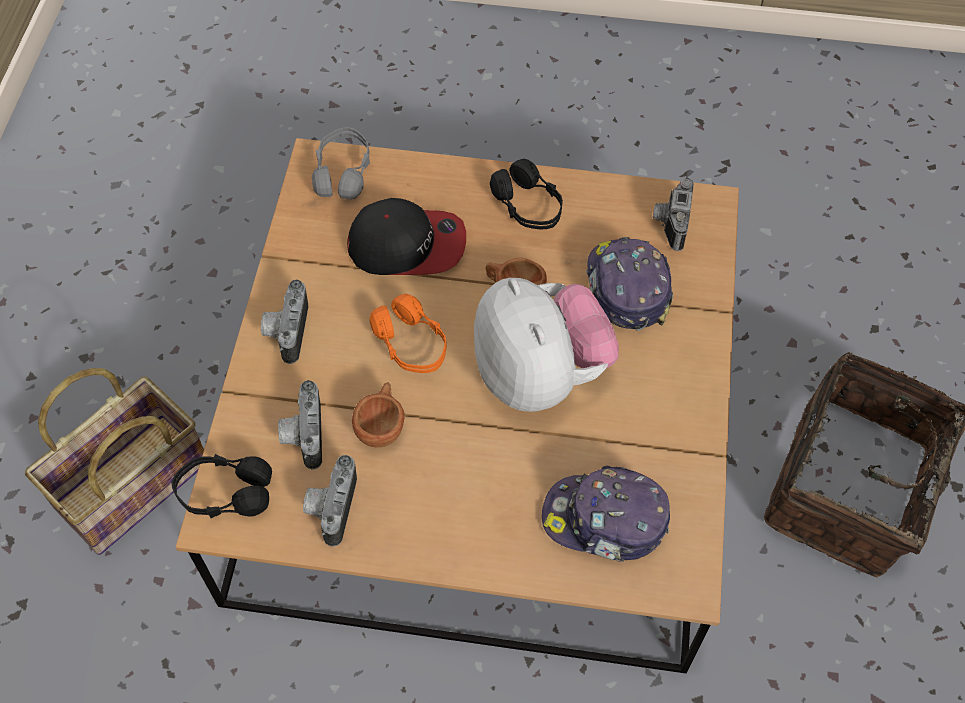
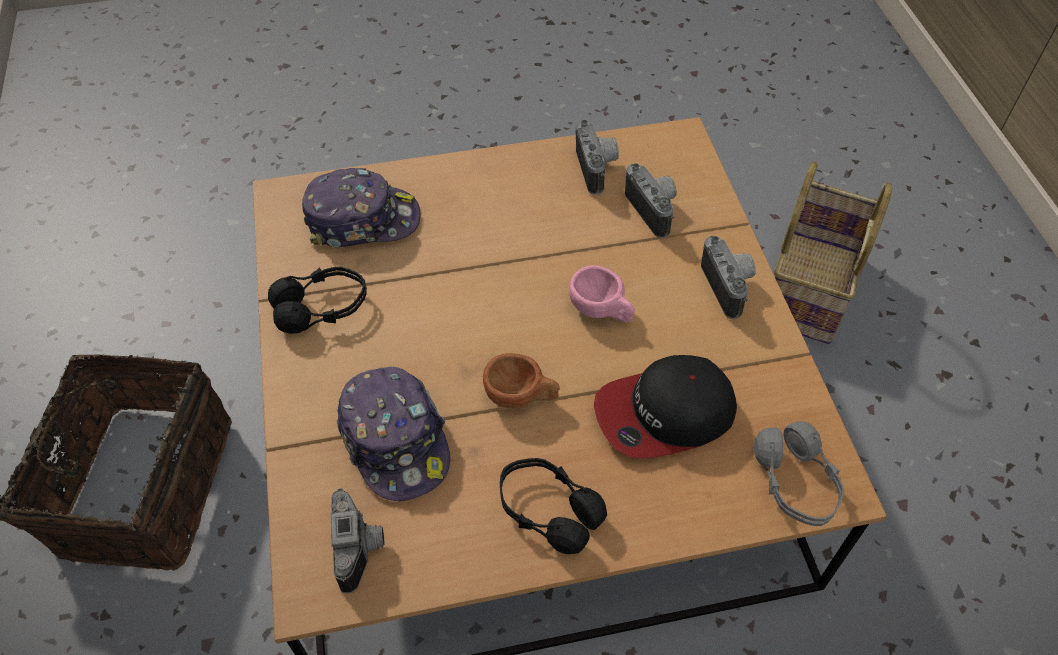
camera: 160 degrees right, 5 degrees down
(225, 493) = (688, 155): black headphones -> black headphones (322, 308)
(382, 425) = (590, 236): brown cup -> none
(411, 345) = (601, 310): orange headphones -> pink cup
(540, 374) = (461, 320): plush toy -> none

